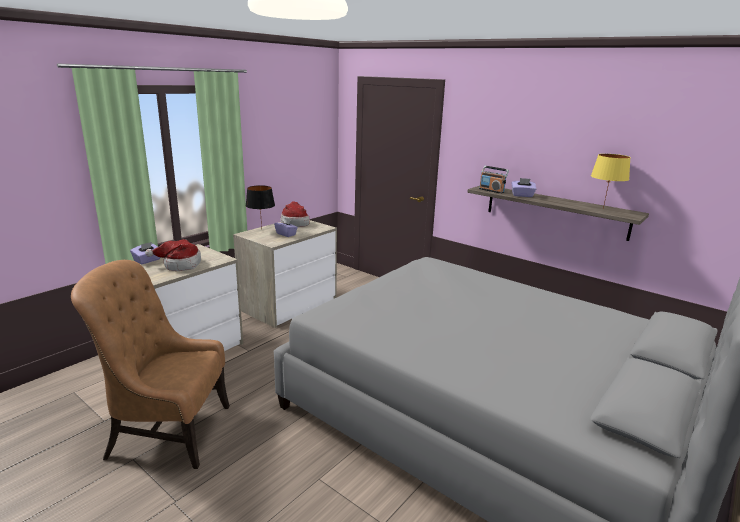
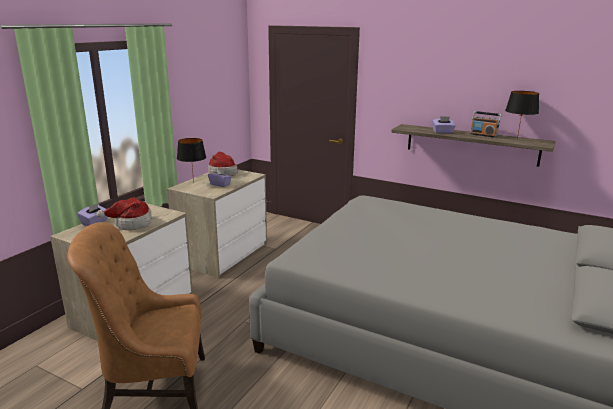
camera: 10 degrees left, 0 degrees up
(491, 190) = (413, 129): radio -> radio (483, 135)
(603, 208) = (517, 139): yellow table lamp -> black table lamp

